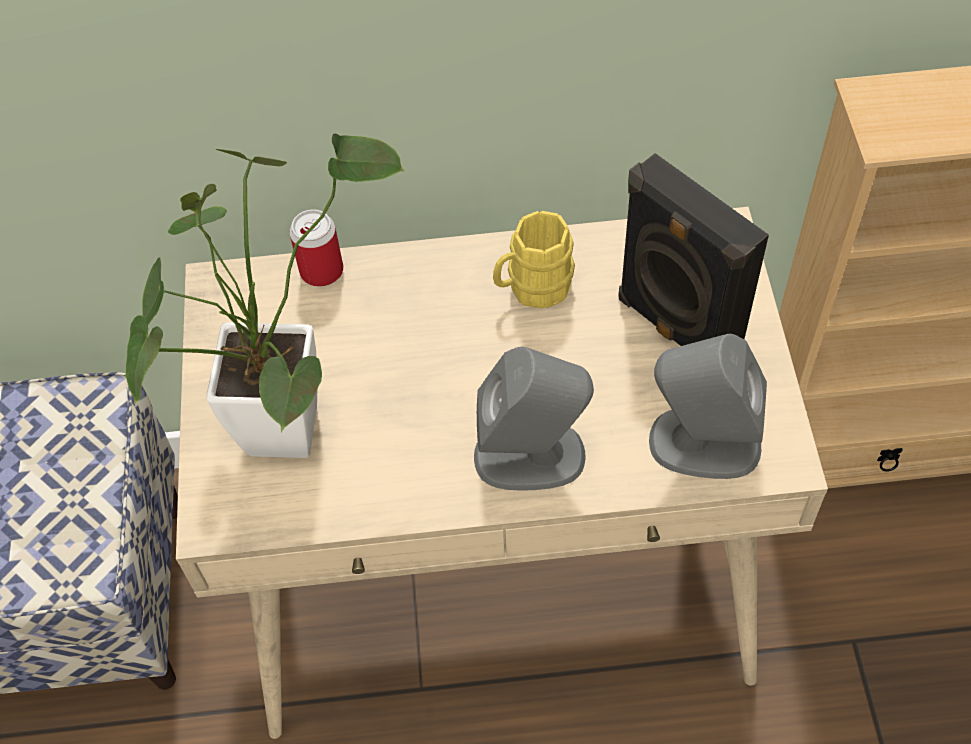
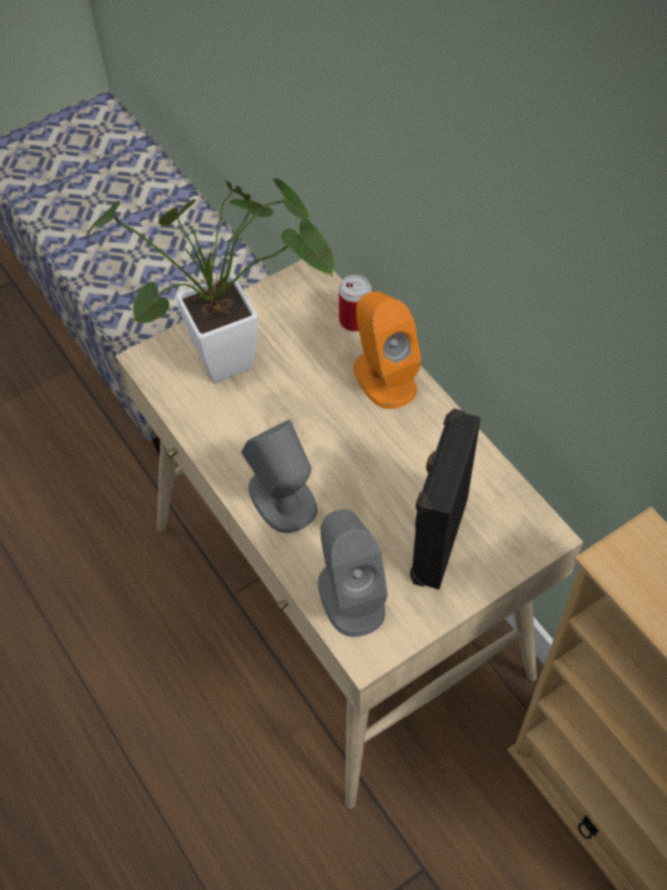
camera: 60 degrees right, 0 degrees up
(425, 279) = (384, 377): none -> orange speaker
(532, 287) = (417, 439): yellow mug -> none

